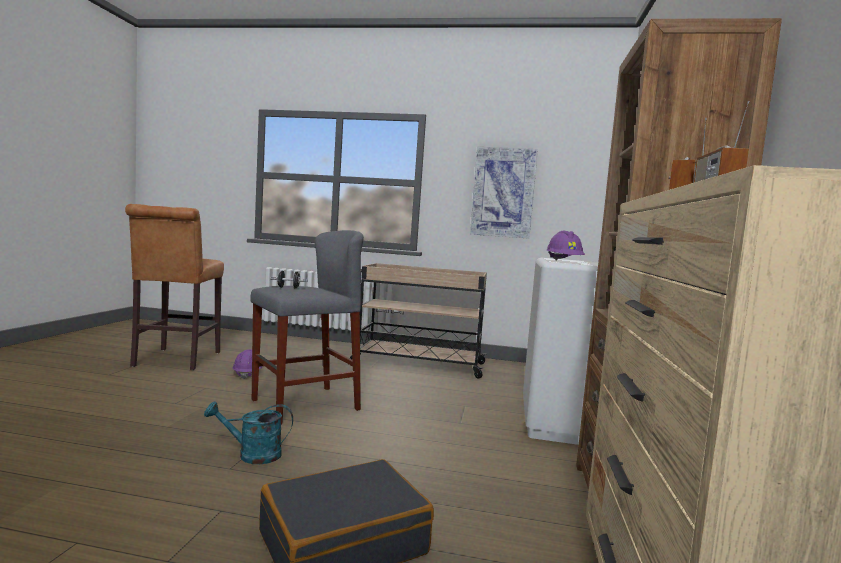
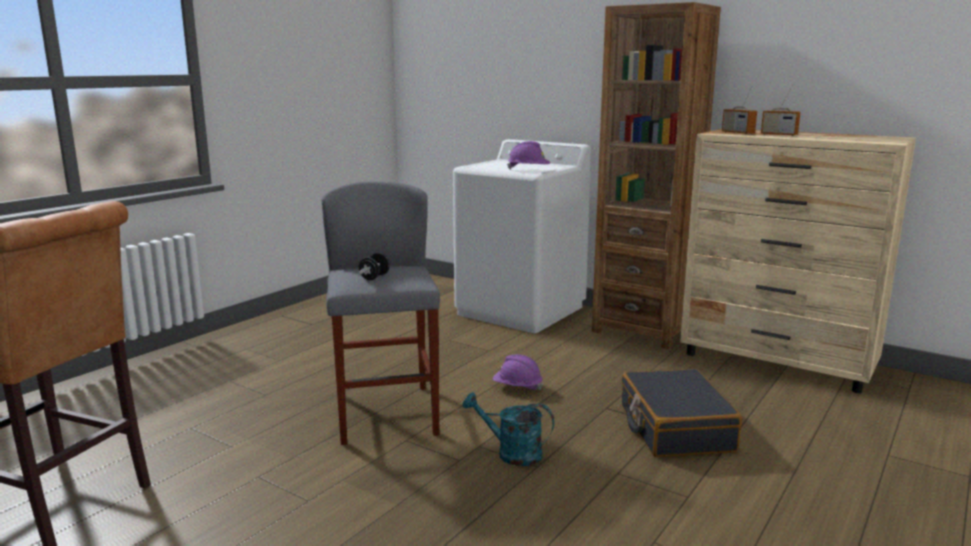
camera: 65 degrees left, 10 degrees up
(247, 374) = (222, 442): purple hard hat -> purple hard hat (517, 387)
(252, 455) = (511, 453): turquoise watering can -> turquoise watering can turned 90 degrees clockwise
(417, 363) = (292, 333): beige cart -> none
(503, 192) = (298, 84): picture -> none

